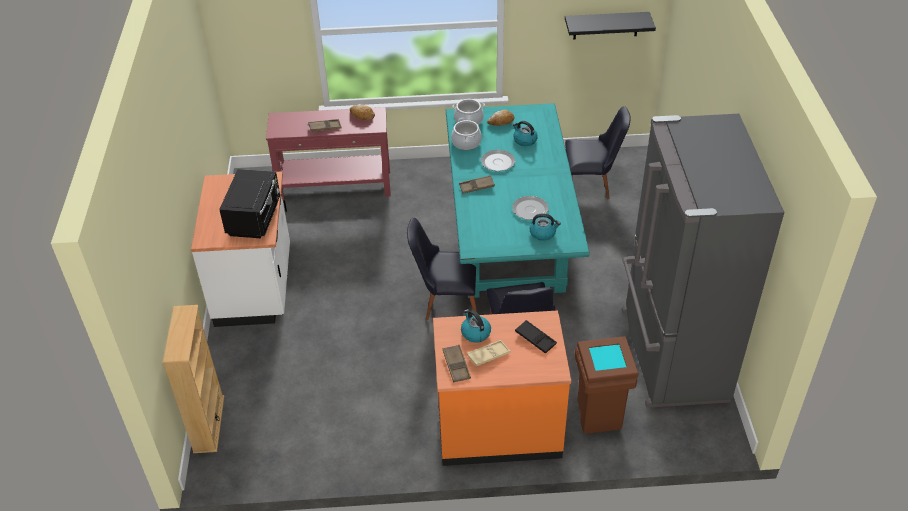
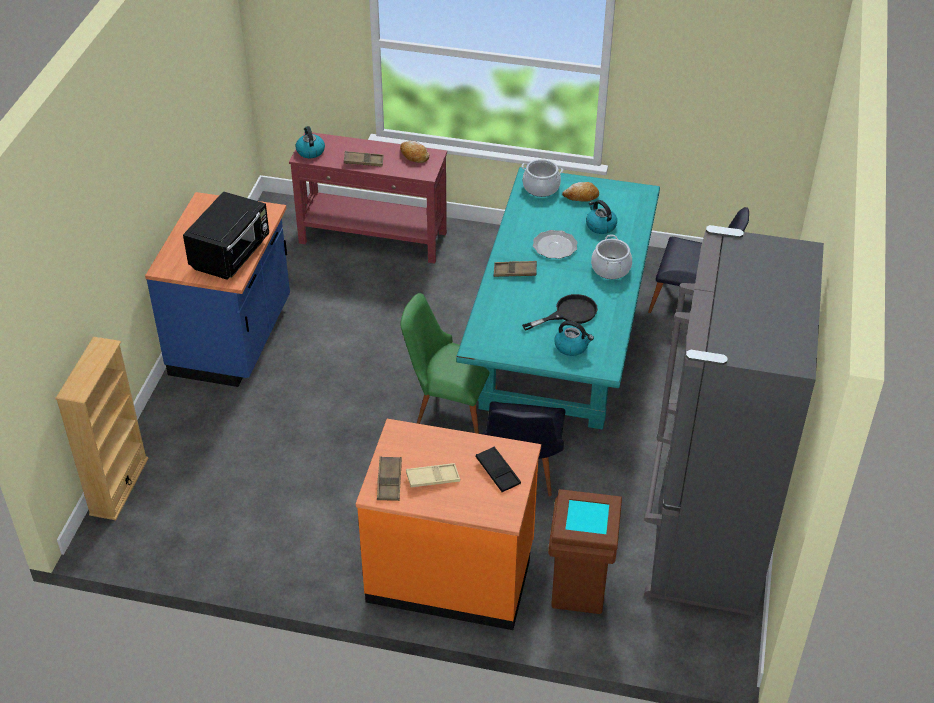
camera: 15 degrees right, 0 degrees up
(256, 287) = (233, 339): white counter -> blue counter
(446, 302) = (449, 408): black chair -> green chair
(466, 143) = (526, 214): cooking pot -> cooking pot (610, 269)
(475, 333) = (428, 448): kettle -> kettle (310, 151)
(530, 209) = (569, 313): plate -> black frying pan
(606, 25) = (742, 98): black shelf -> none

